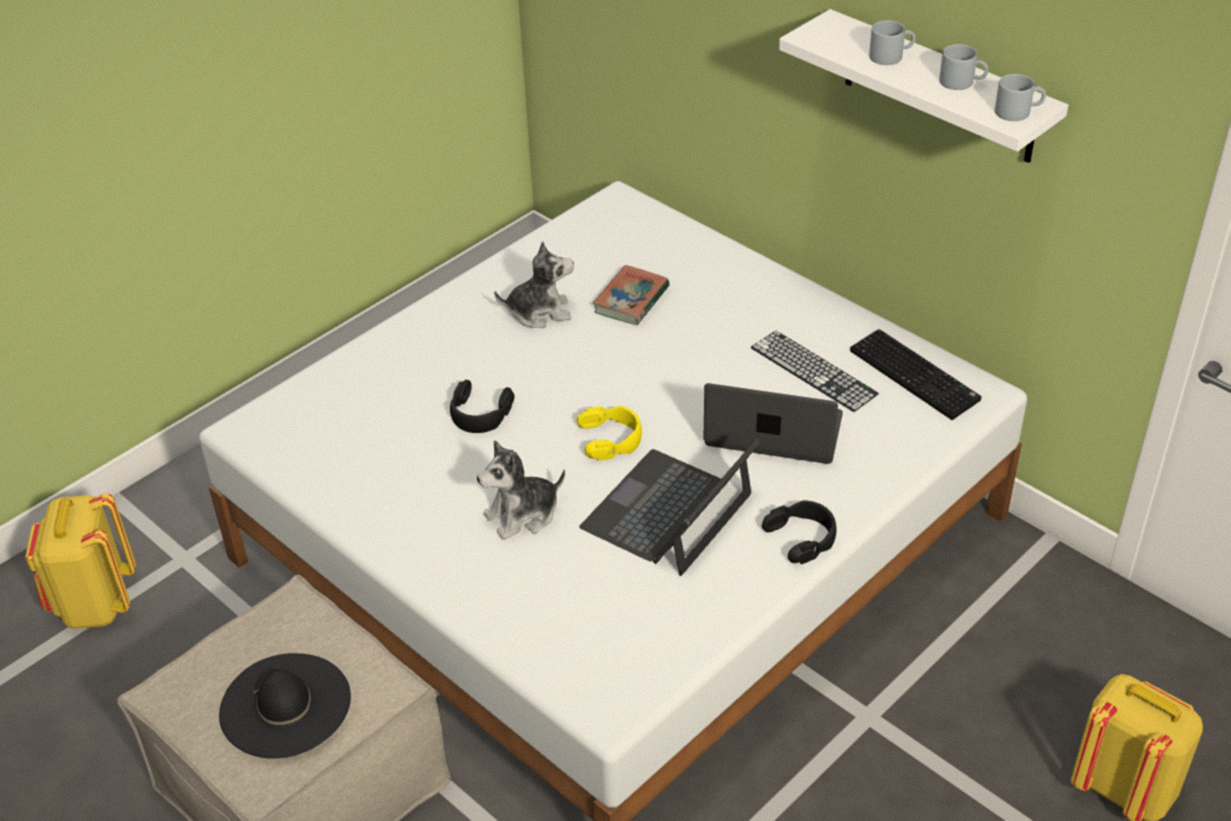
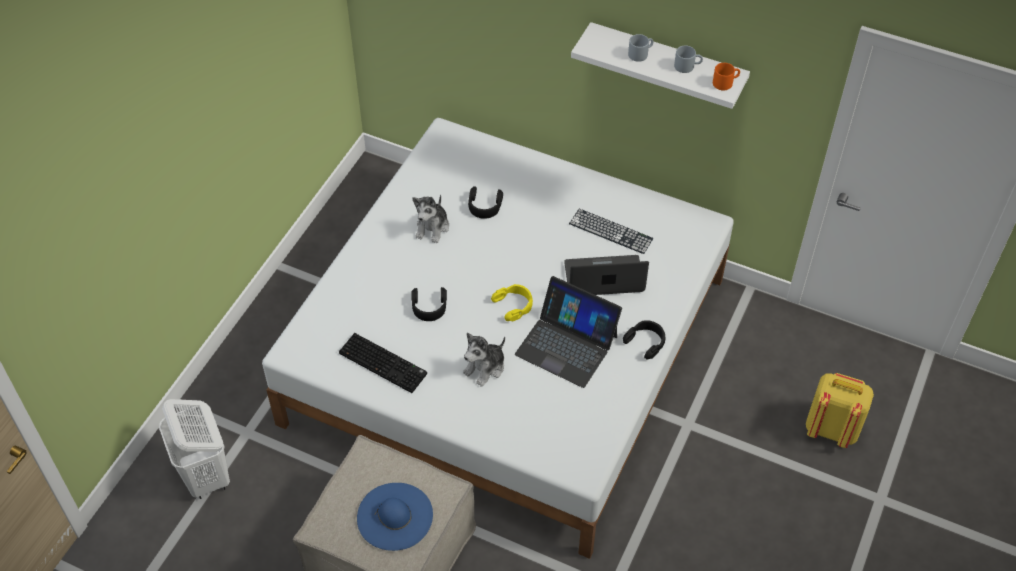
camera: 20 degrees left, 10 degrees up
(95, 604) = (206, 477): yellow backpack -> white laundry basket
(285, 705) = (395, 516): black hat -> blue hat
(539, 312) = (432, 227): plush toy -> plush toy turned 135 degrees clockwise
(631, 300) = (484, 206): book -> black headphones
(669, 512) = (567, 345): laptop -> laptop turned 75 degrees counterclockwise
(916, 375) = (669, 221): keyboard -> keyboard (384, 363)
(1018, 111) = (725, 82): grey mug -> orange mug

